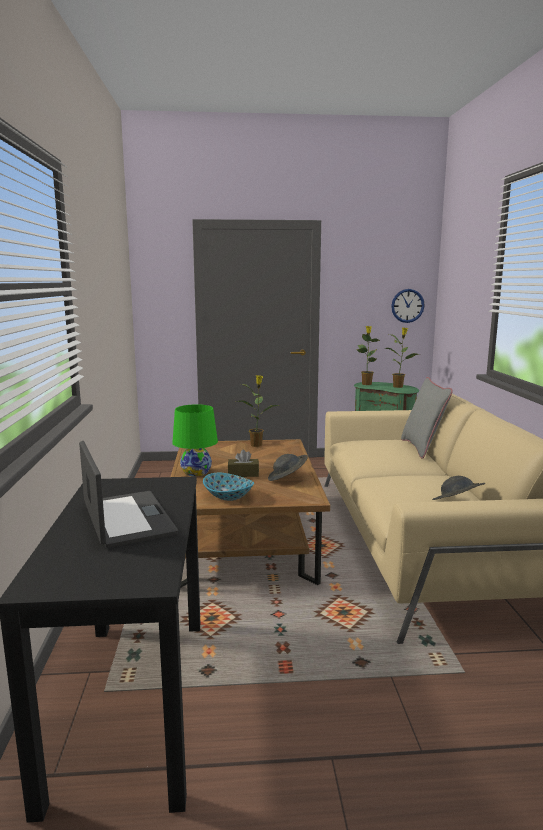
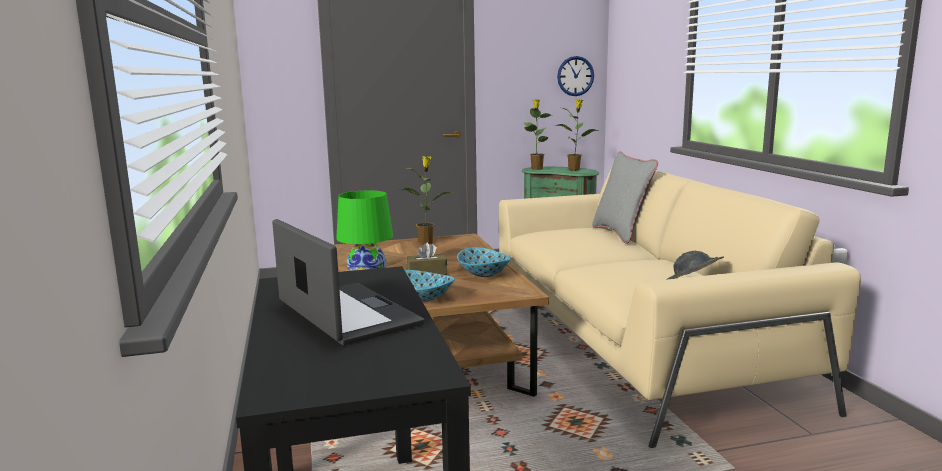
camera: 10 degrees left, 0 degrees up
(287, 478) = (483, 274): grey hat -> bowl

